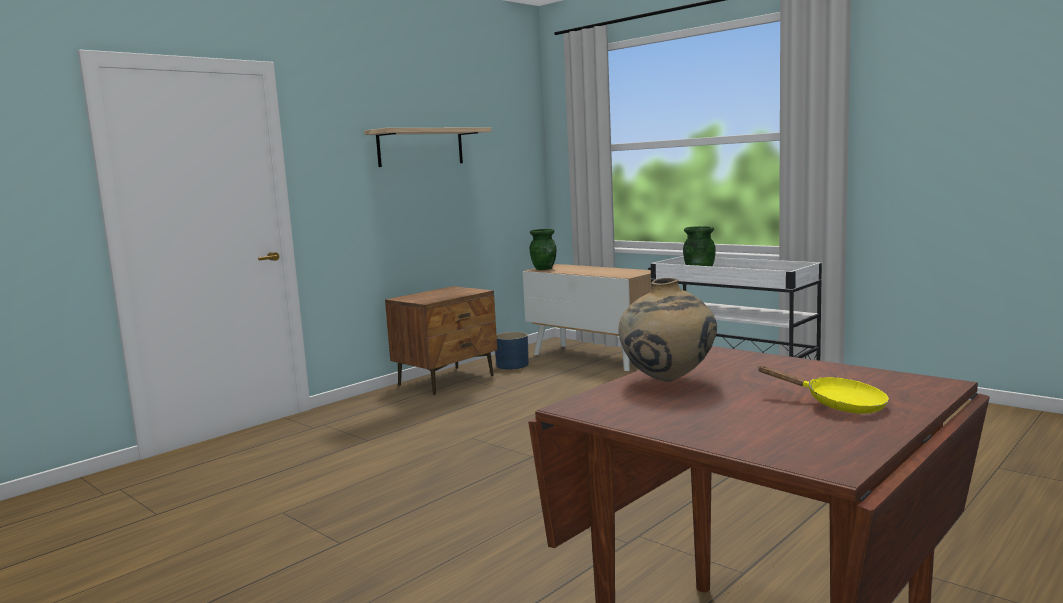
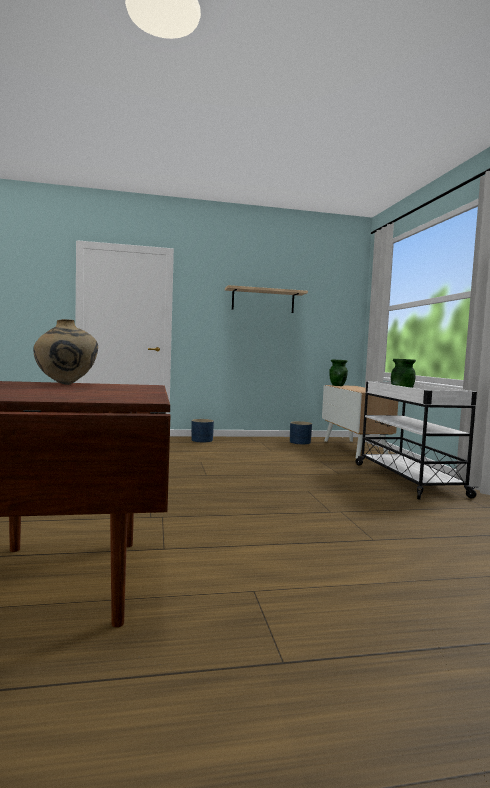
camera: 35 degrees right, 5 degrees down
(380, 401) = (202, 440): none -> blue planter
(447, 380) = (251, 440): brown nightstand -> none
(837, 404) = (57, 394): yellow frying pan -> none

